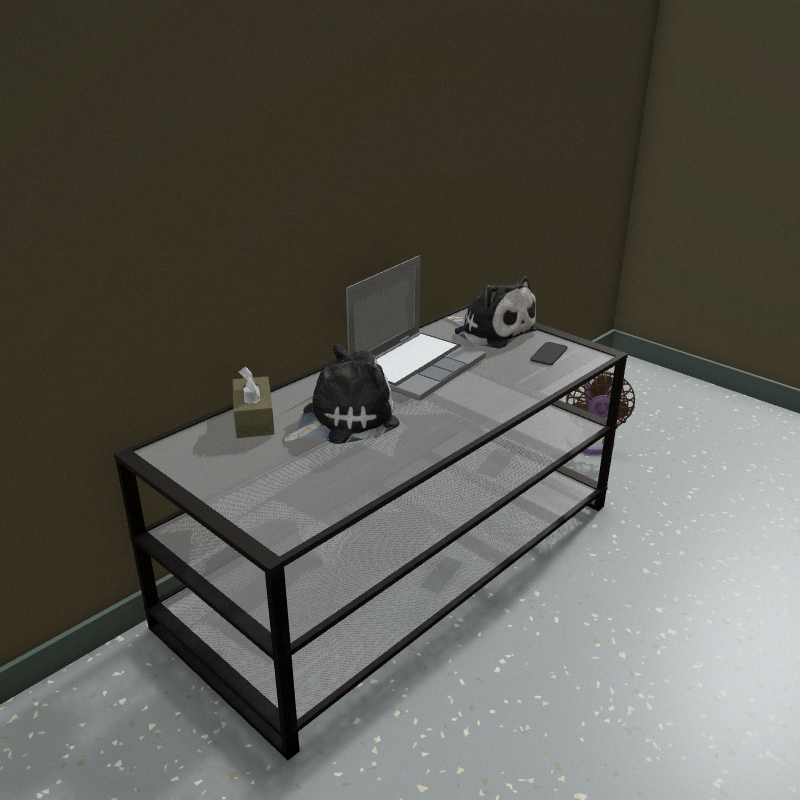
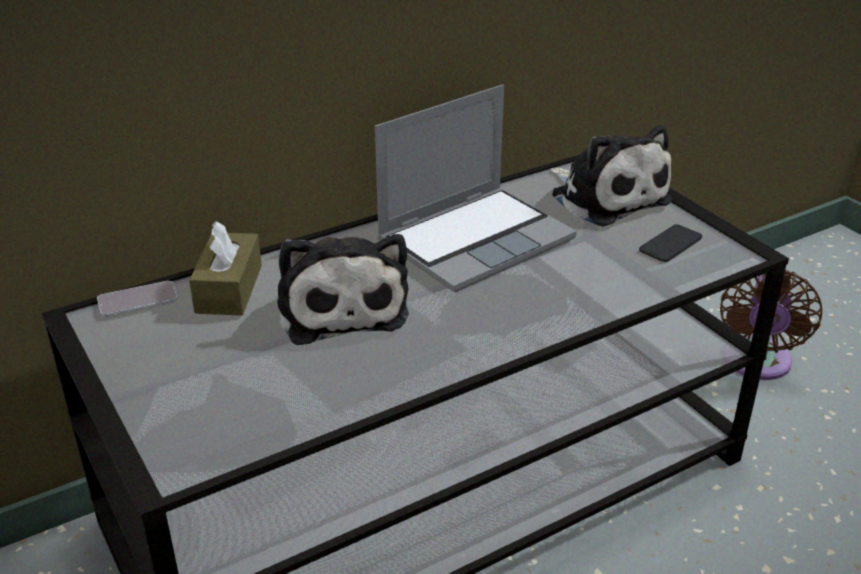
camera: 15 degrees right, 5 degrees up
(187, 435) = (137, 300): none -> phone
(343, 420) = (341, 307): plush toy -> plush toy turned 90 degrees clockwise

